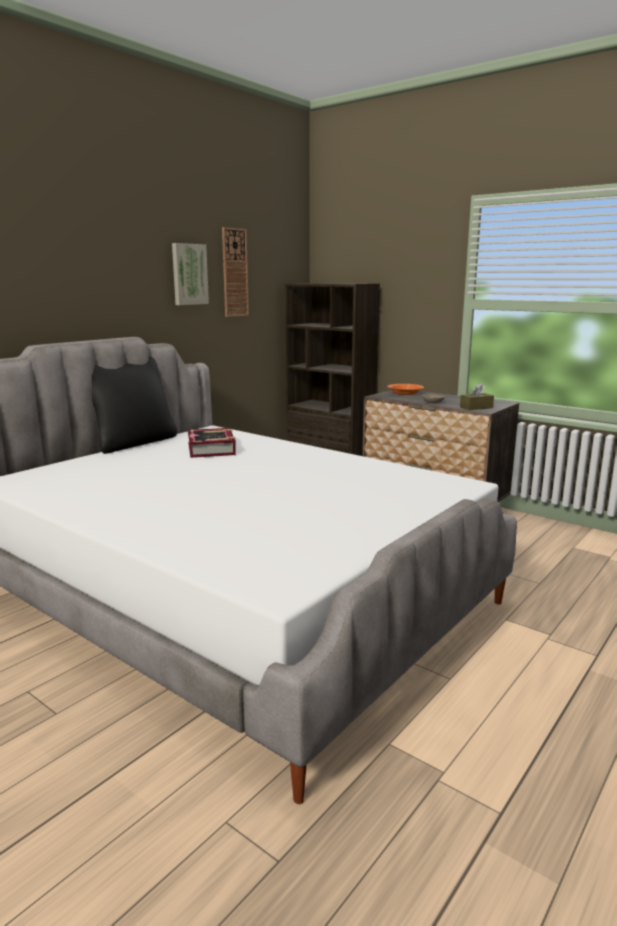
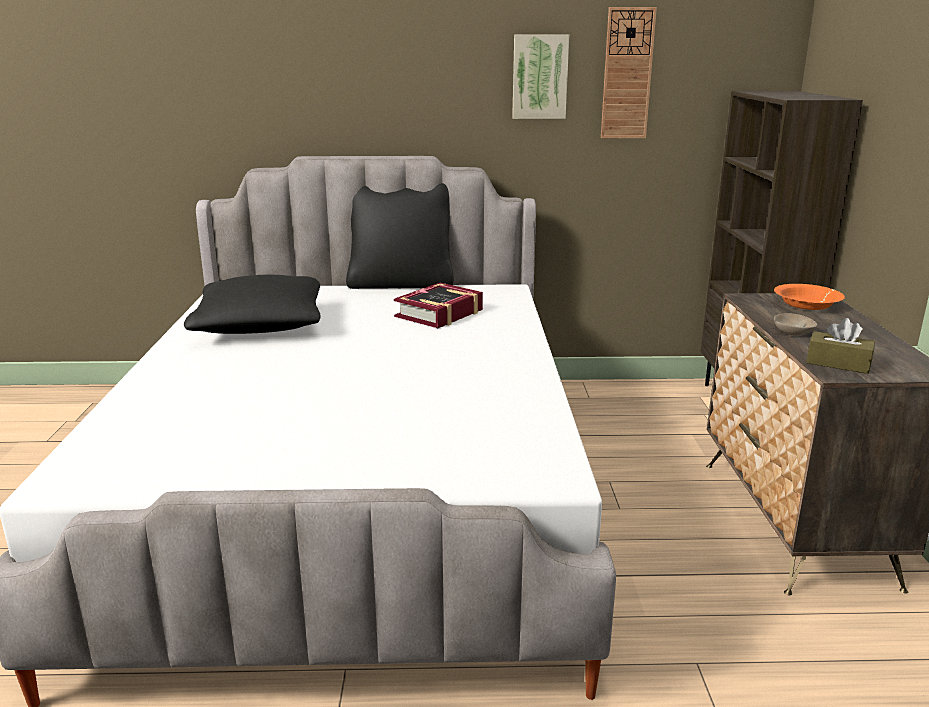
camera: 50 degrees right, 5 degrees up
(112, 487) = (260, 325): none -> black pillow

